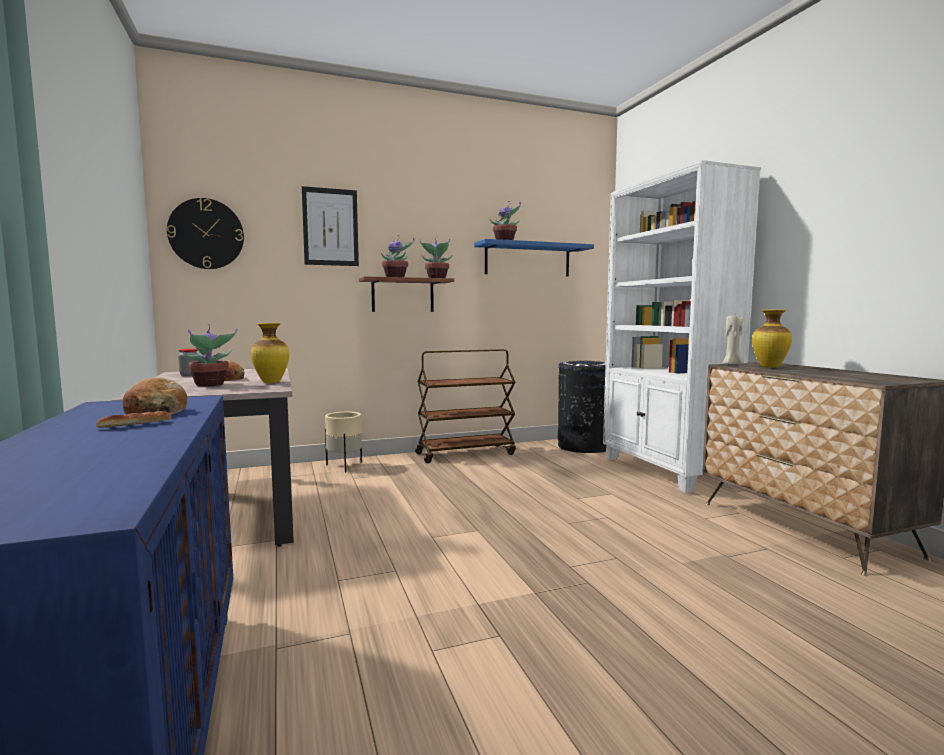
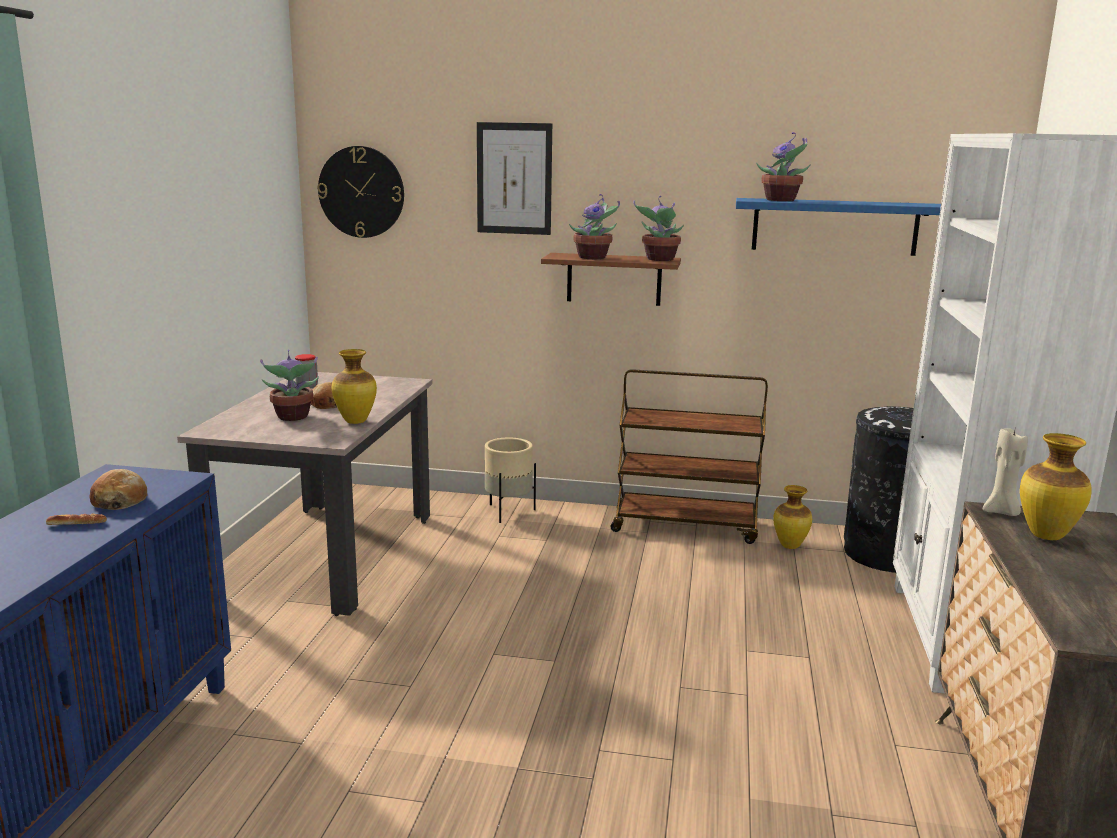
camera: 30 degrees right, 10 degrees up
(533, 452) = (790, 546): none -> vase

